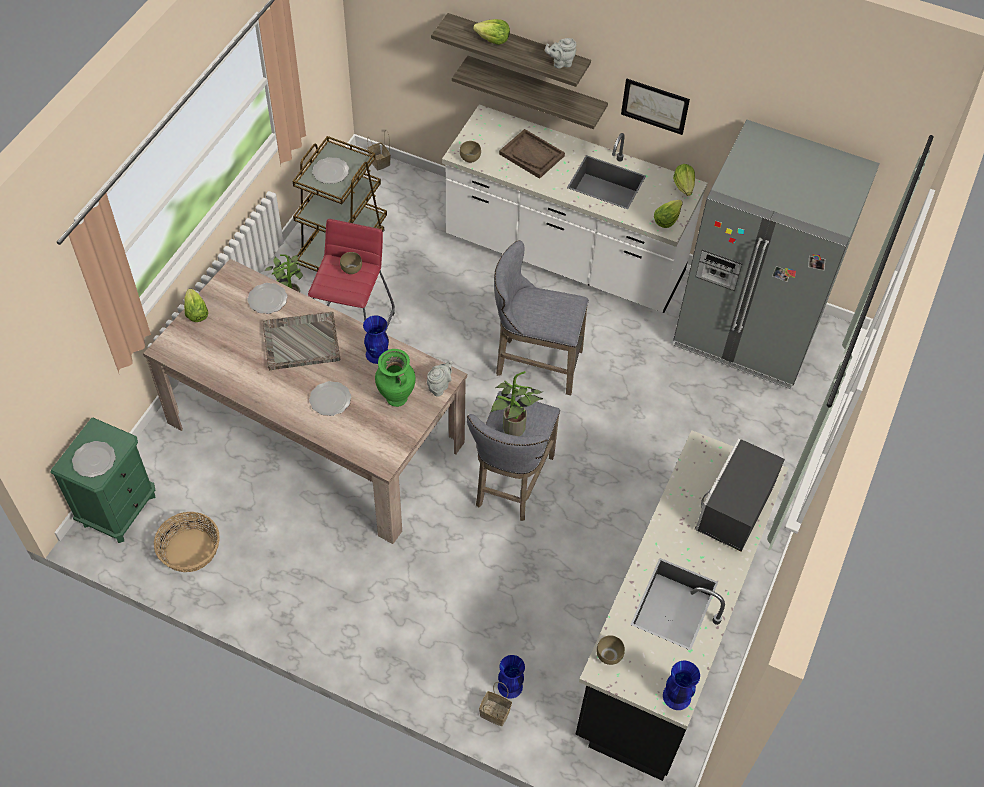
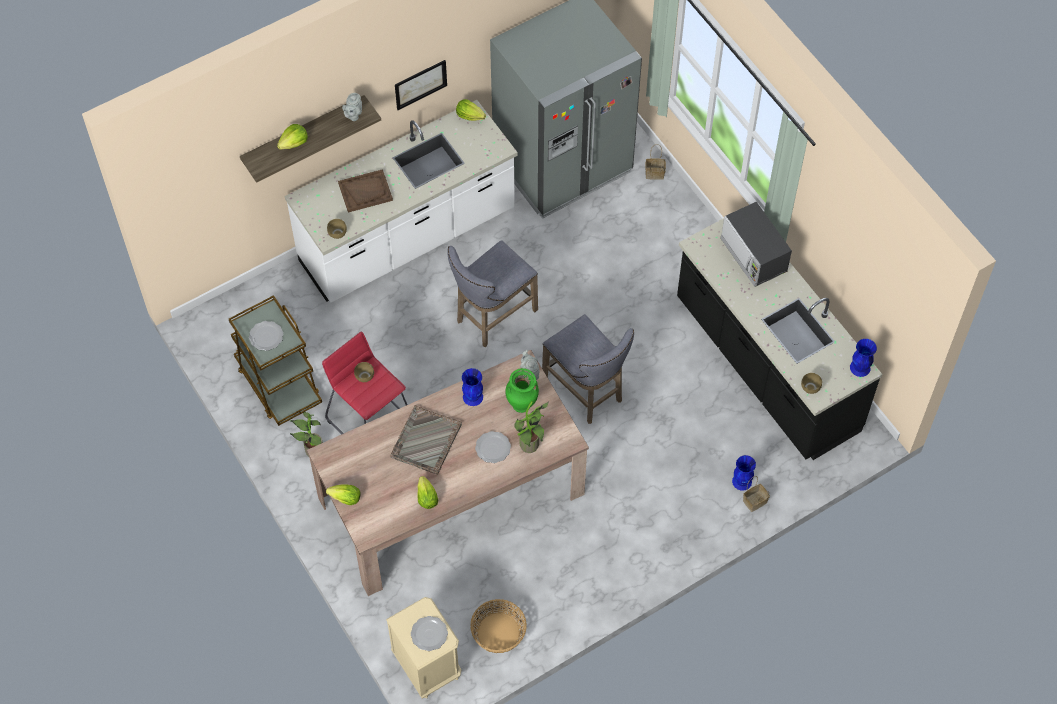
camera: 55 degrees left, 5 degrees up
(119, 509) = (427, 666): green nightstand -> beige nightstand
(267, 300) = (368, 444): plate -> none
(380, 162) = (208, 310): basket -> basket (655, 173)
(512, 431) = (588, 352): potted plant -> potted plant (531, 447)
(536, 91) = (325, 150): shelf -> none
(666, 220) = (493, 146): lettuce -> lettuce (426, 498)

